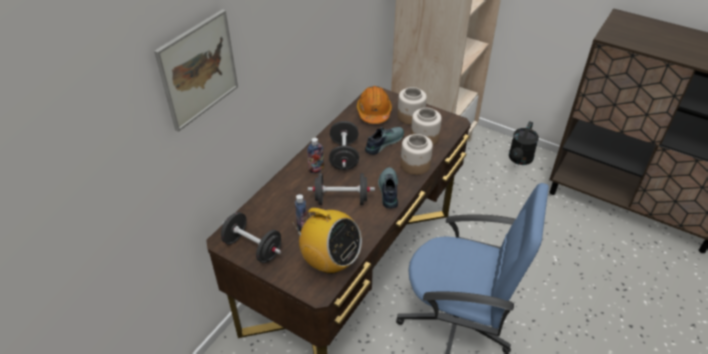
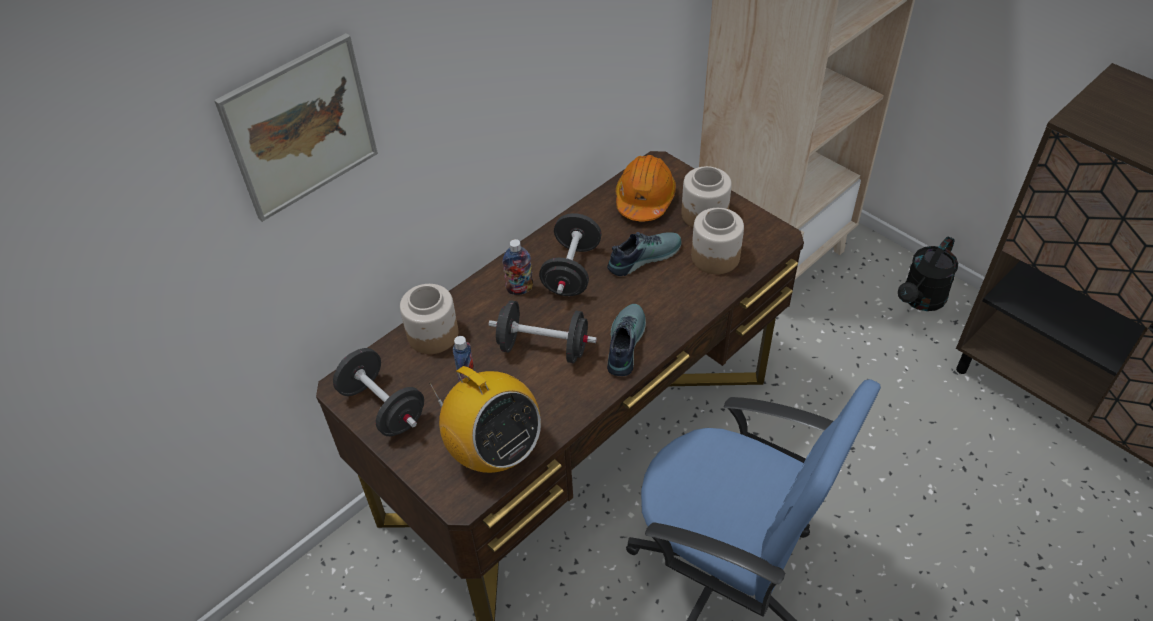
camera: 15 degrees right, 5 degrees up
(415, 165) = (683, 305): jar -> jar (432, 335)

